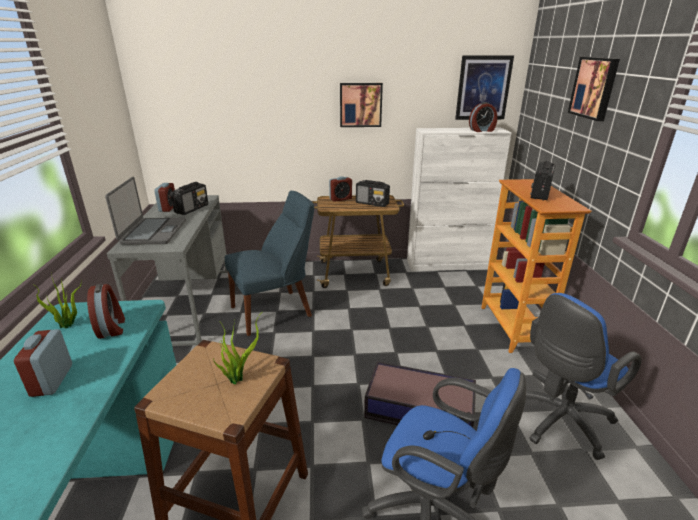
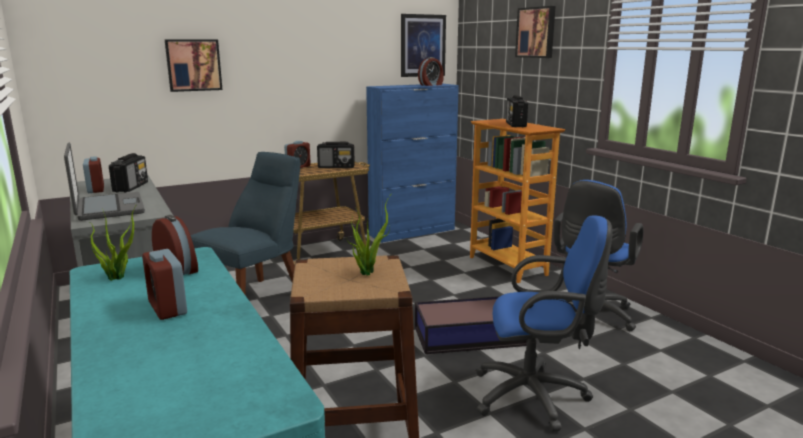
camera: 25 degrees left, 10 degrees down
(360, 105) = (307, 63): picture -> picture (193, 65)
(447, 264) = (412, 232): white cabinet -> blue cabinet

